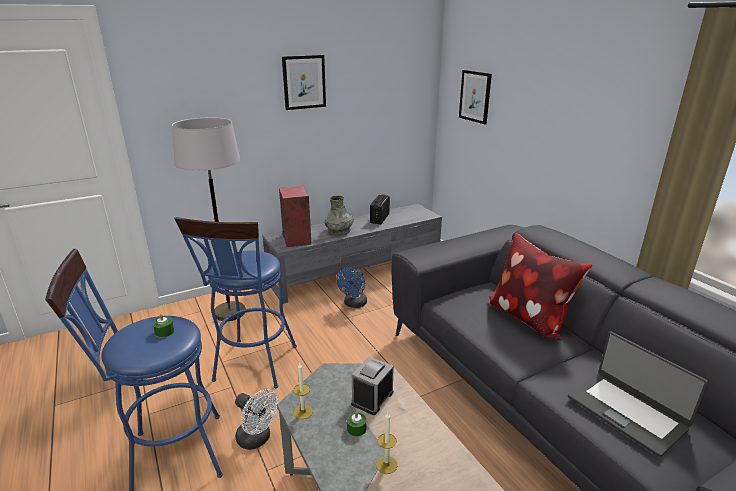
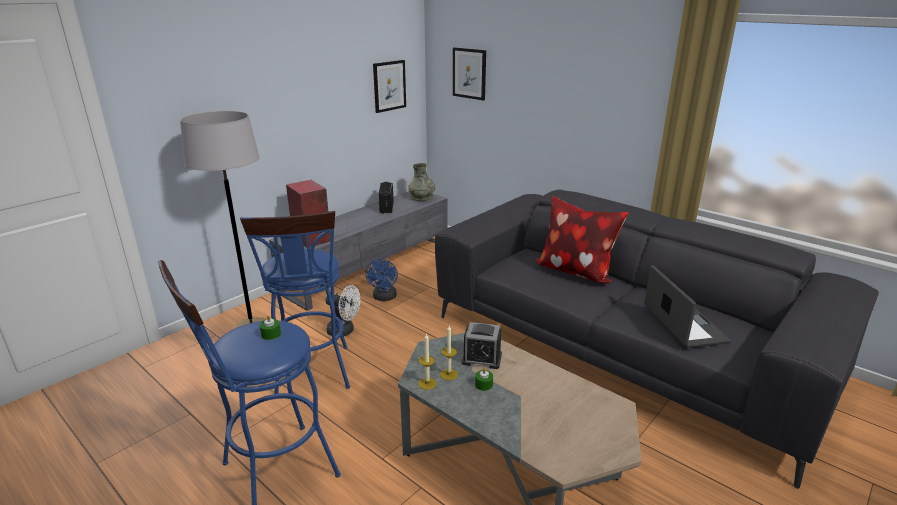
camera: 20 degrees left, 0 degrees up
(257, 439) = (357, 436): white fan -> white fan (345, 331)
(304, 82) = (299, 67): picture -> picture (389, 86)
(339, 231) = (352, 224): grey vase -> grey vase (421, 197)
(372, 398) = (481, 359): alarm clock -> alarm clock turned 90 degrees counterclockwise
(386, 464) = (525, 404): candle -> candle (449, 374)
(627, 411) = (683, 324): laptop -> laptop turned 135 degrees counterclockwise

